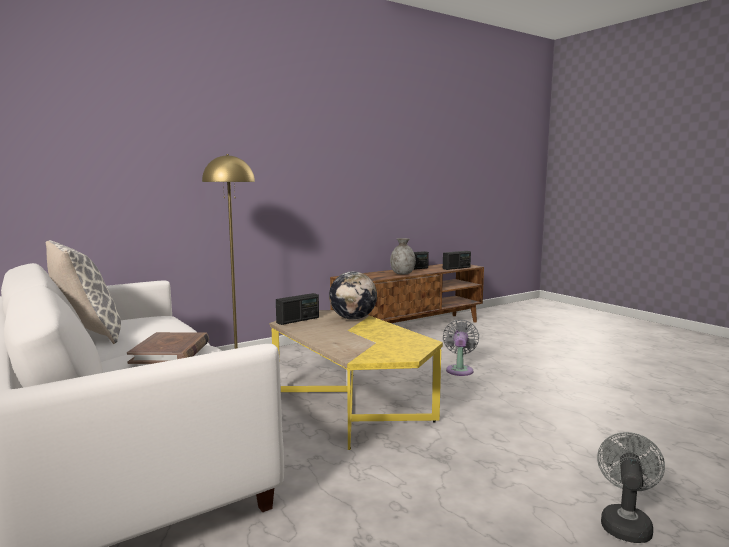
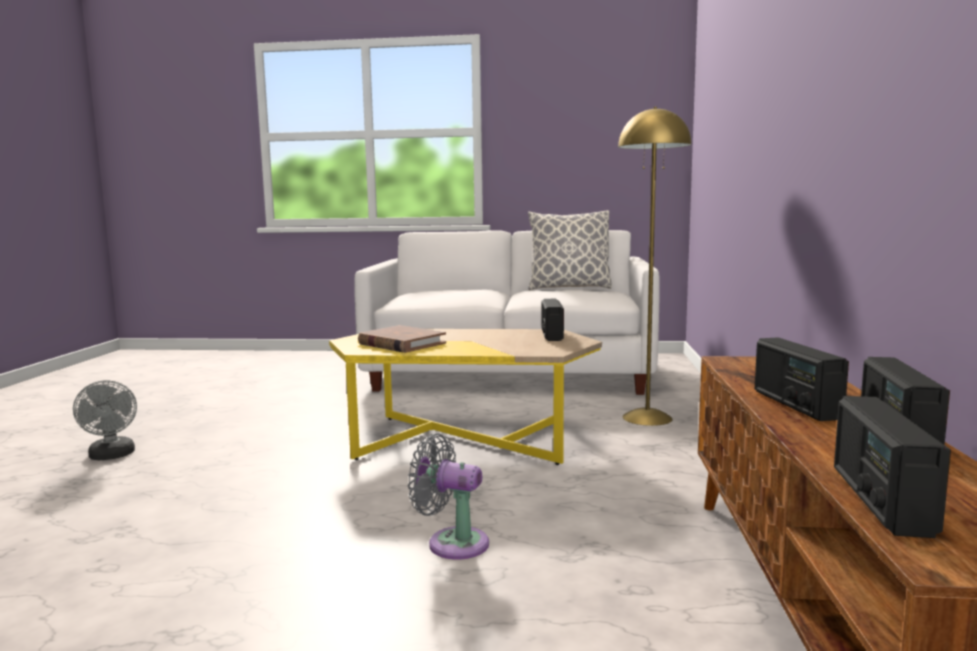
camera: 130 degrees right, 0 degrees up
(171, 352) = (466, 290): brown book -> brown book (401, 343)
(353, 318) = (512, 348): globe -> none
(402, 273) = (795, 404): grey vase -> radio
(459, 369) = (452, 543): grey fan -> grey fan turned 150 degrees clockwise

